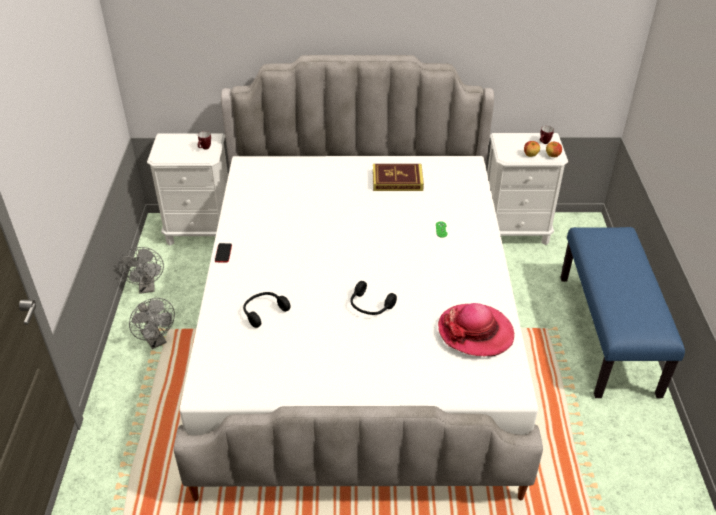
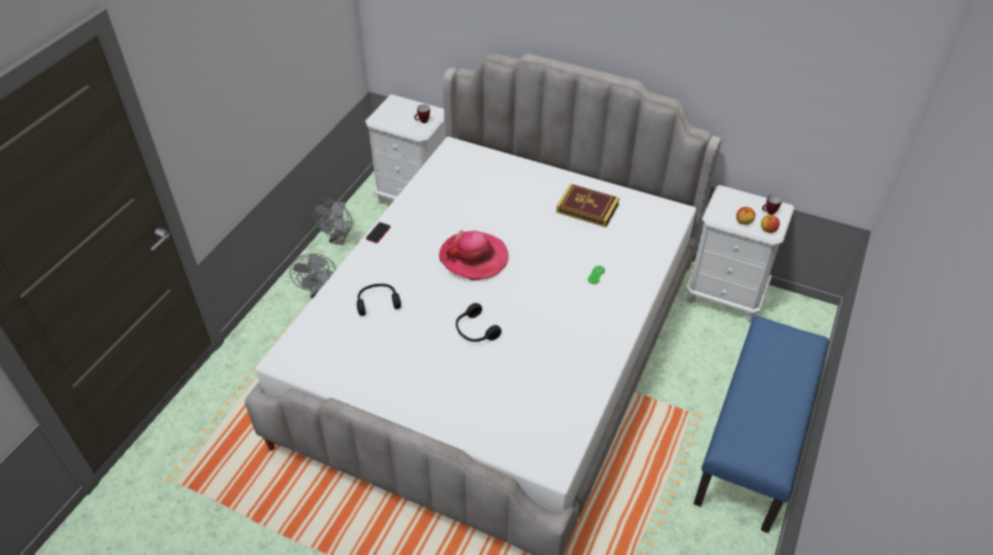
camera: 25 degrees right, 5 degrees up
(475, 332) = (557, 393): hat -> hat (474, 257)

